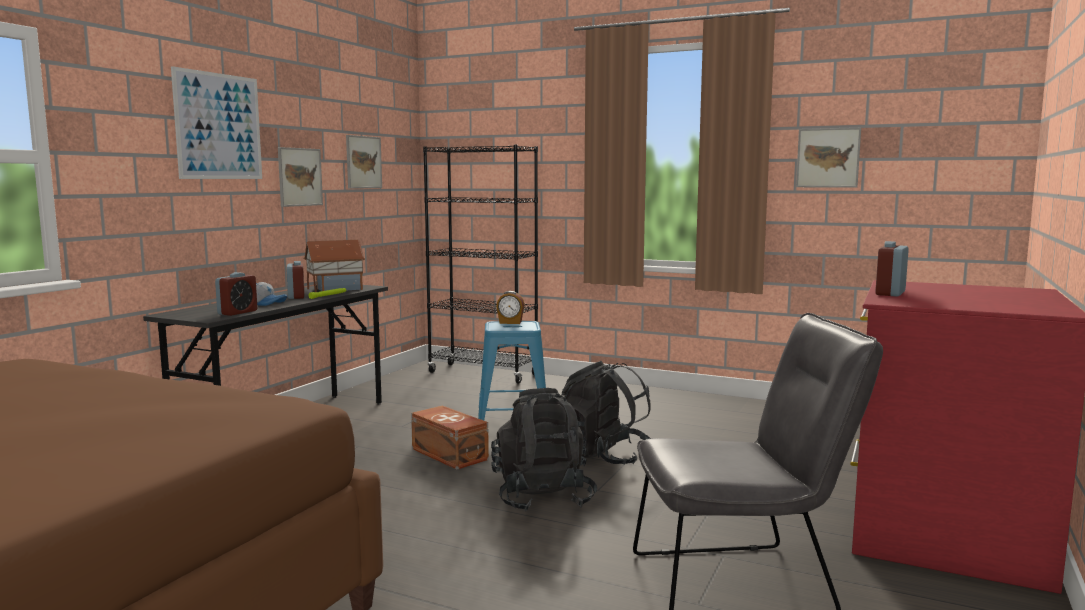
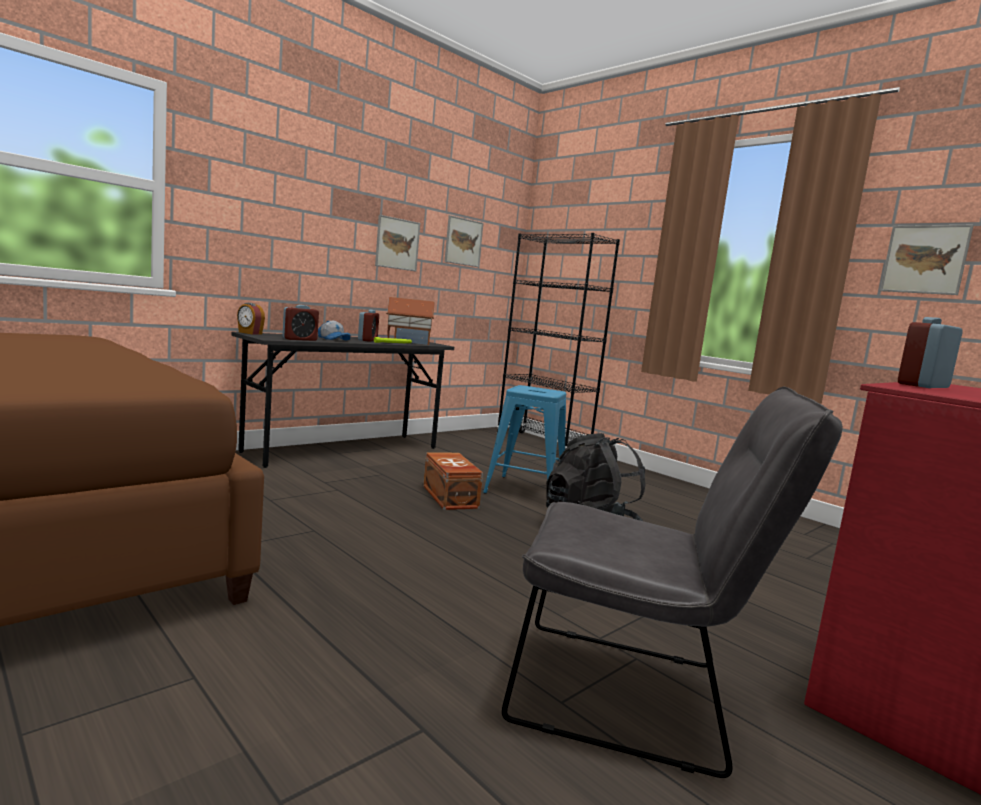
camera: 20 degrees right, 0 degrees up
(218, 126) = (324, 188): picture -> none
(510, 322) = (538, 388): alarm clock -> alarm clock (249, 333)
(542, 497) = (496, 551): black backpack -> none

